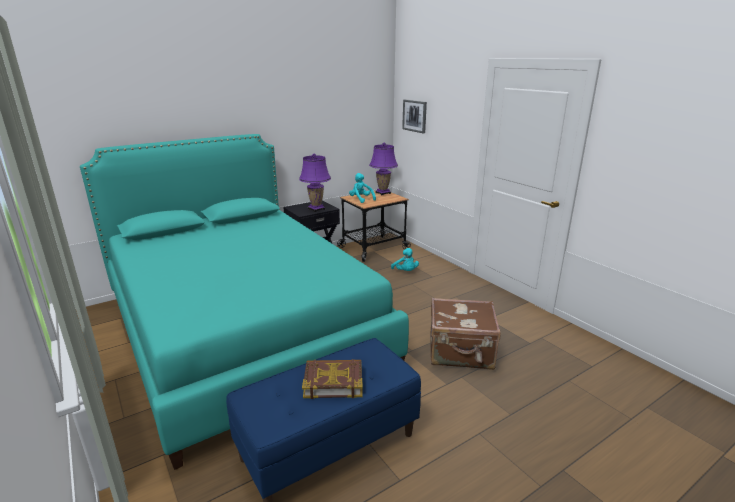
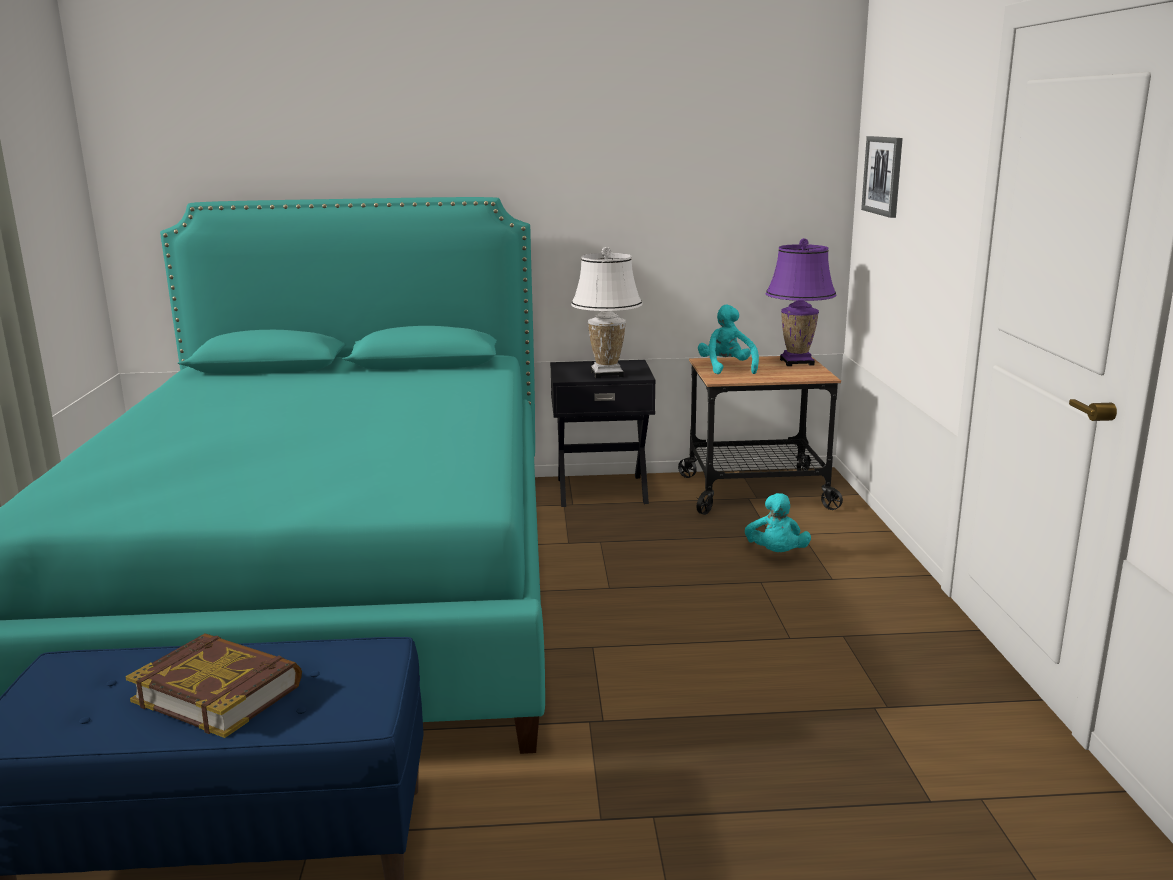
camera: 30 degrees right, 5 degrees down
(316, 209) = (606, 374): purple table lamp -> white table lamp
(461, 352) = (713, 762): brown suitcase -> none

